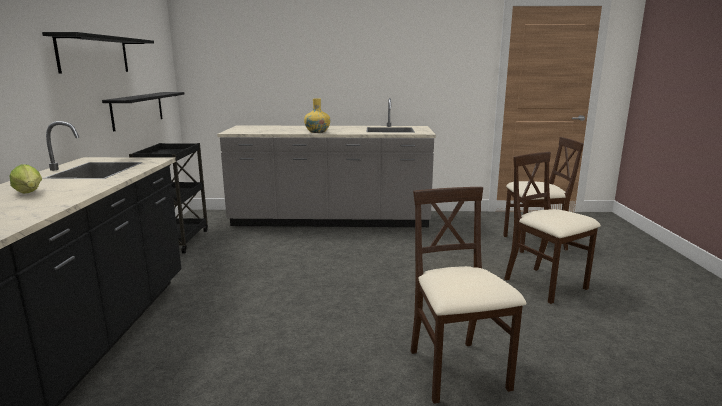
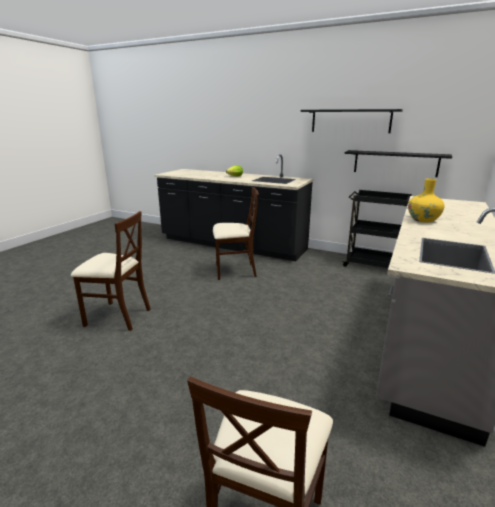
camera: 115 degrees right, 5 degrees up
(545, 285) = (145, 425): beige chair -> beige chair (234, 271)

